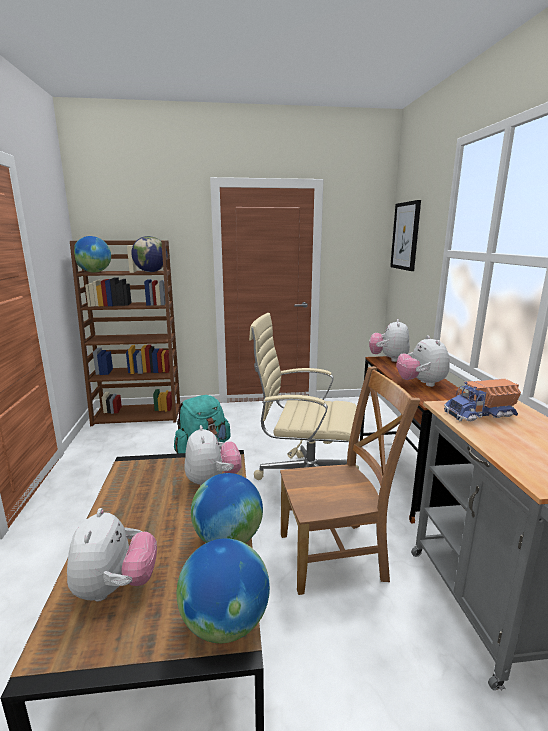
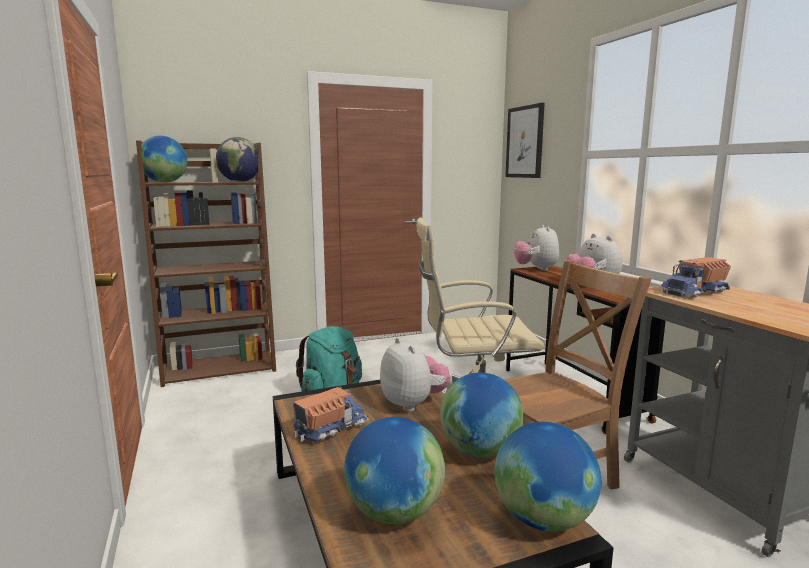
camera: 15 degrees left, 5 degrees down
(115, 588) = (394, 512): plush toy -> globe
(132, 495) = (330, 428): none -> toy truck

